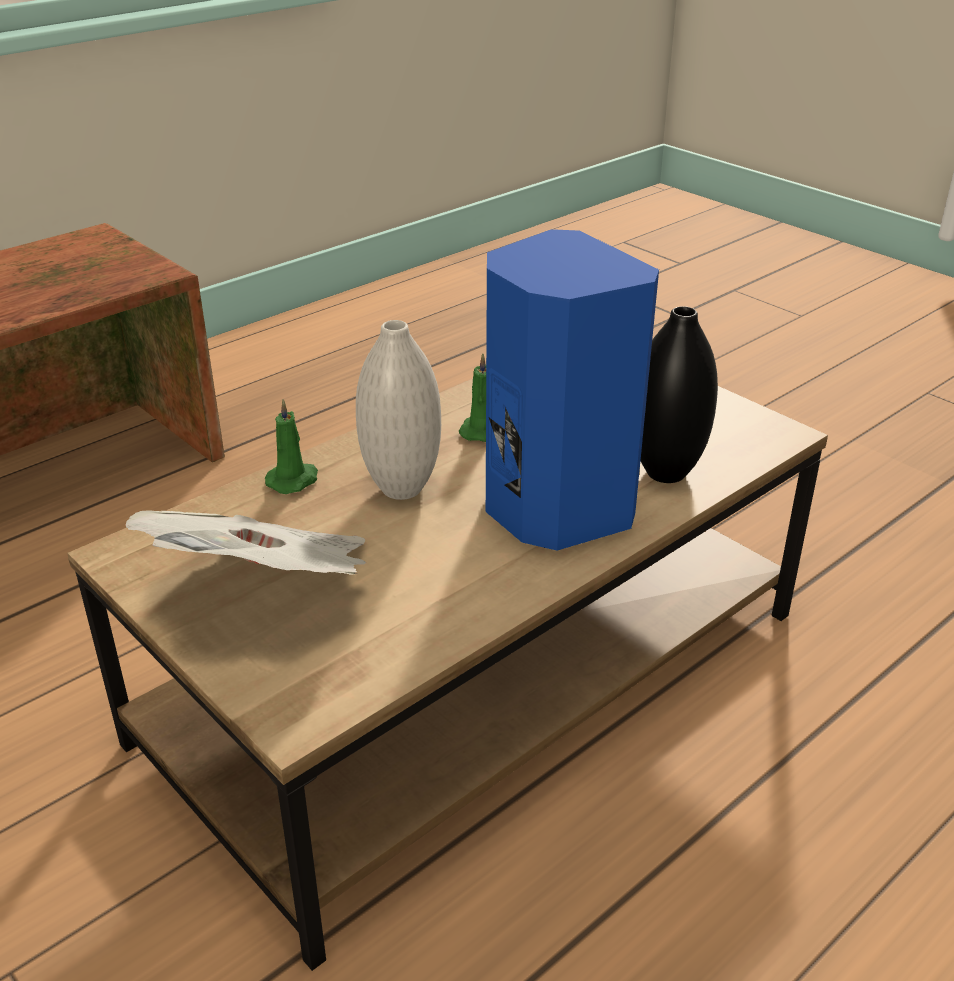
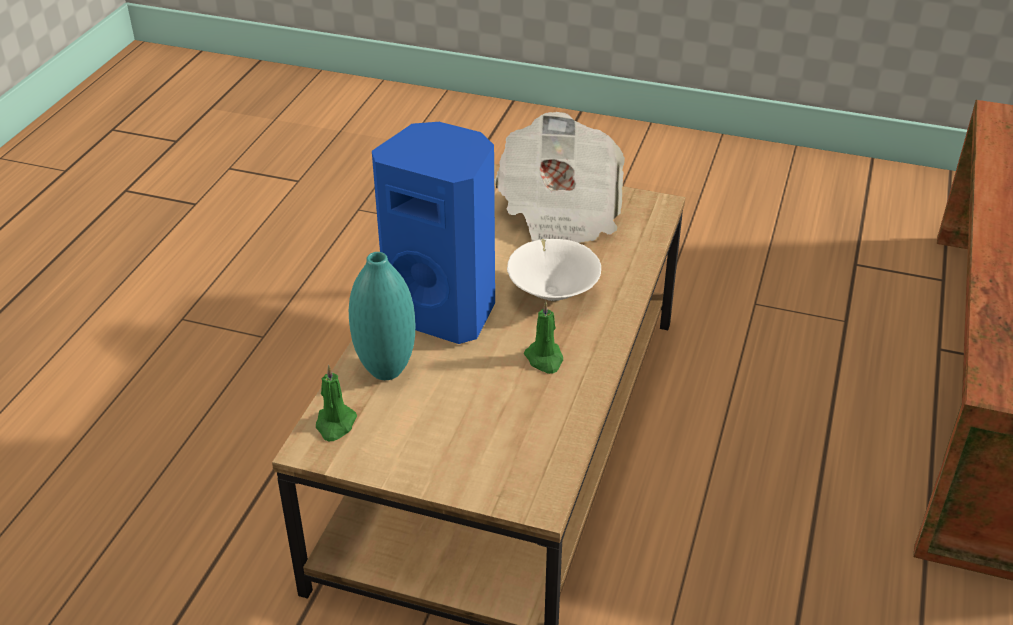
camera: 150 degrees right, 5 degrees up
(294, 480) = (625, 275): green candle -> green candle (335, 424)
(401, 489) = (552, 293): white vase -> white bowl
(666, 473) = (386, 370): black vase -> turquoise vase

